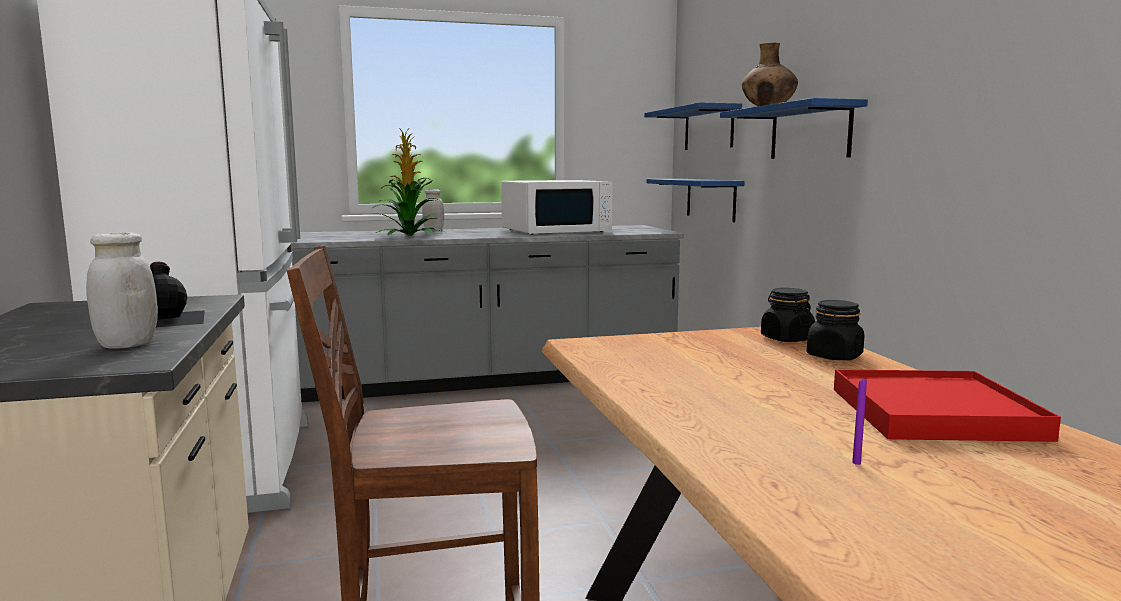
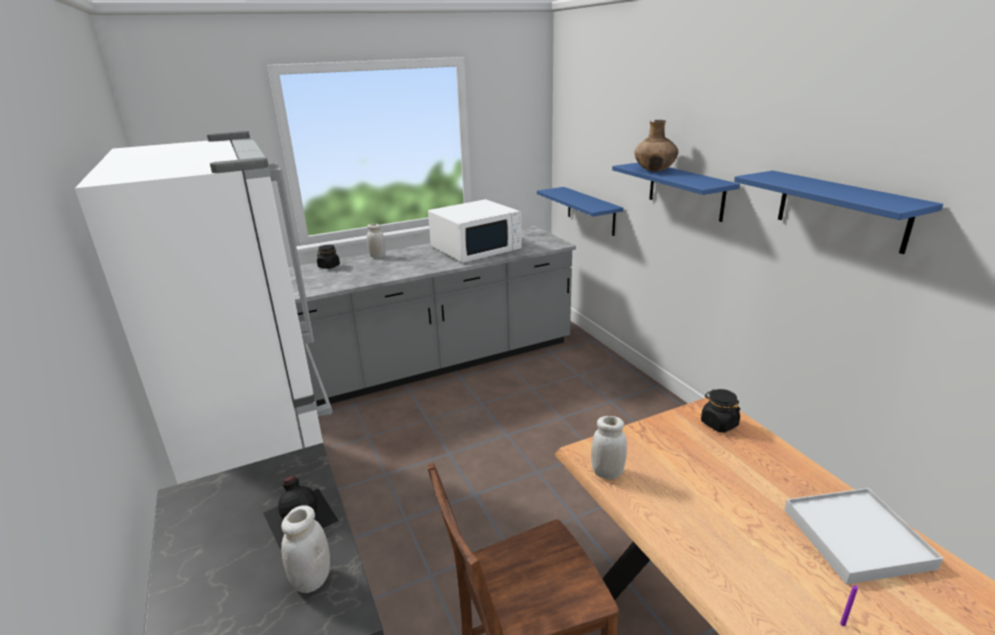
camera: 10 degrees left, 15 degrees up
(409, 236) = (366, 274): potted plant -> none
(595, 355) = (607, 473): none -> white jar
(708, 128) = (588, 155): blue shelf -> blue shelf (841, 210)
(834, 356) = (761, 451): black jar -> black jar (329, 266)
(933, 413) = (855, 537): red tray -> white tray

